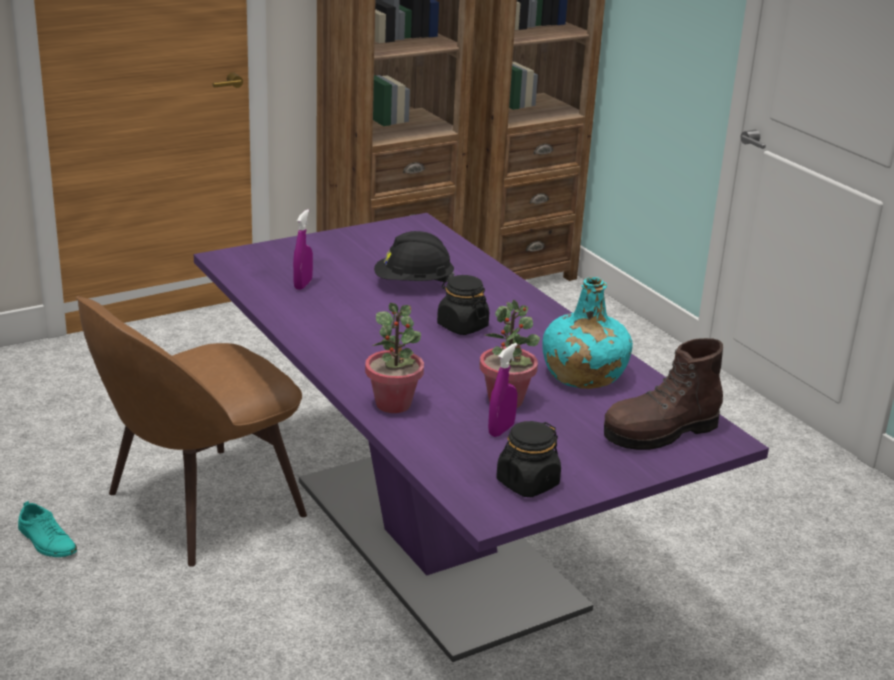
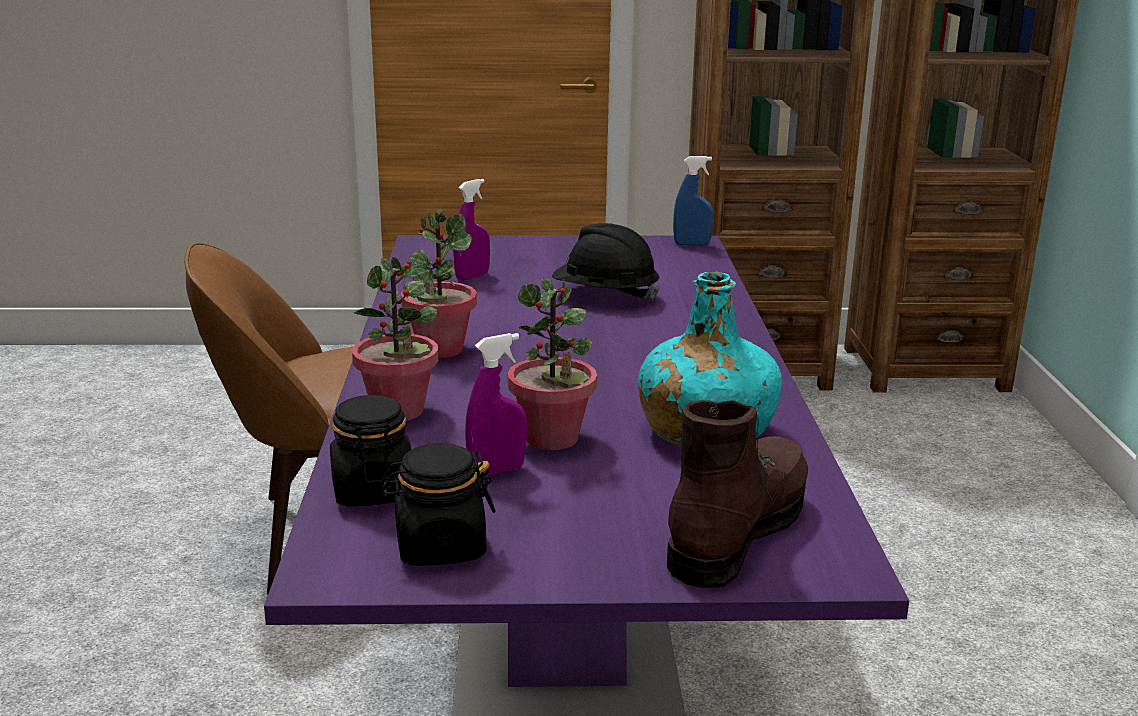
camera: 30 degrees right, 5 degrees down
(47, 541) = (162, 528): turquoise shoe -> none
(359, 352) = (440, 349): none -> potted plant
(419, 224) = (692, 244): none -> blue spray bottle
(462, 326) = (607, 347): black jar -> black jar (372, 490)
(660, 432) = (736, 531): brown boot -> brown boot turned 120 degrees clockwise

